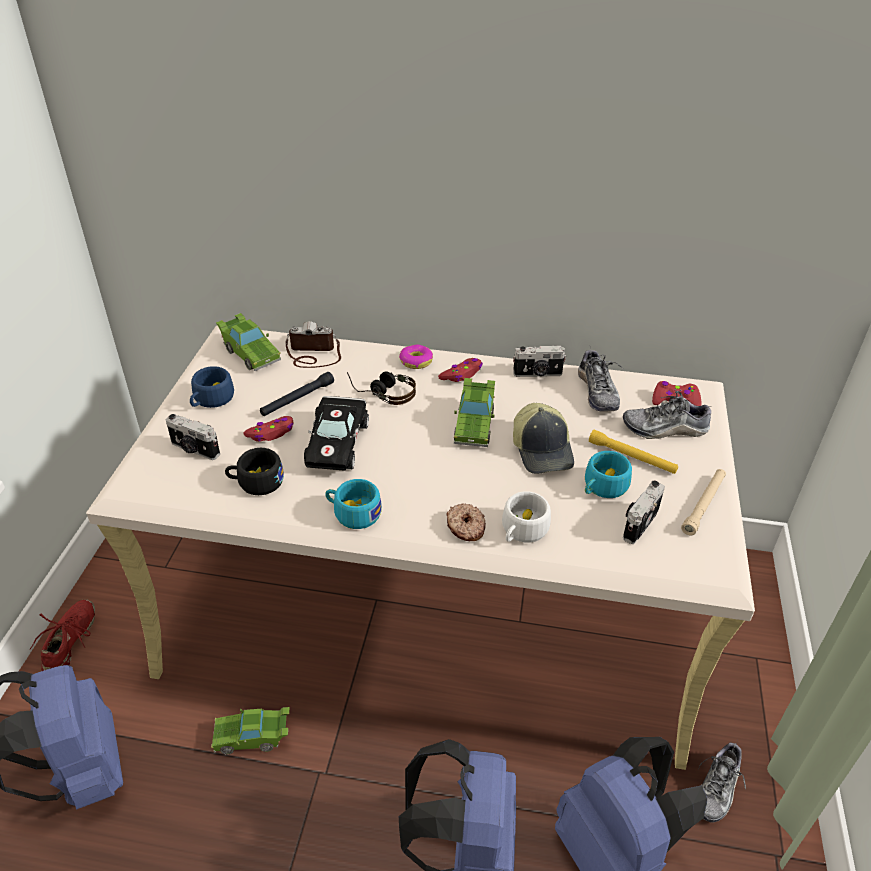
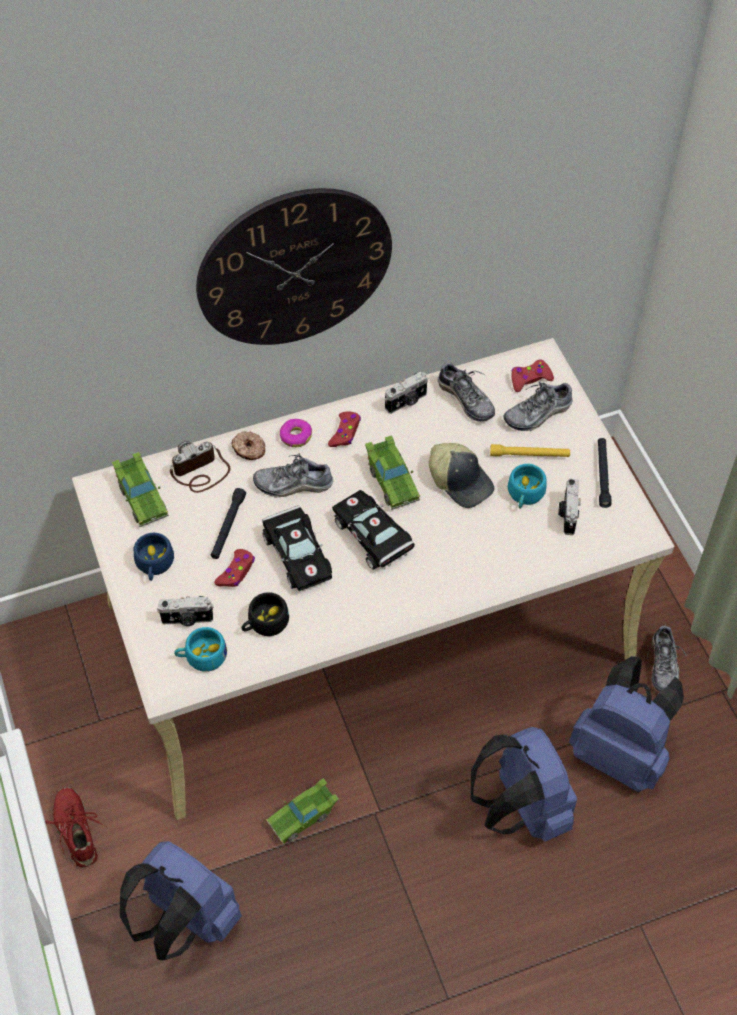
camera: 30 degrees left, 15 degrees up
(250, 353) = (141, 498): green toy car -> green toy car turned 45 degrees clockwise
(353, 513) = (361, 611): turquoise cup -> turquoise cup (201, 656)
(382, 392) = (293, 484): headphones -> shoe
(419, 460) = (374, 538): none -> black toy car
(450, 158) = (294, 267): none -> wall clock
(465, 527) = (451, 581): donut -> donut (249, 450)
(522, 531) = (492, 563): white cup -> none
(703, 505) = (602, 475): beige flashlight -> black flashlight

